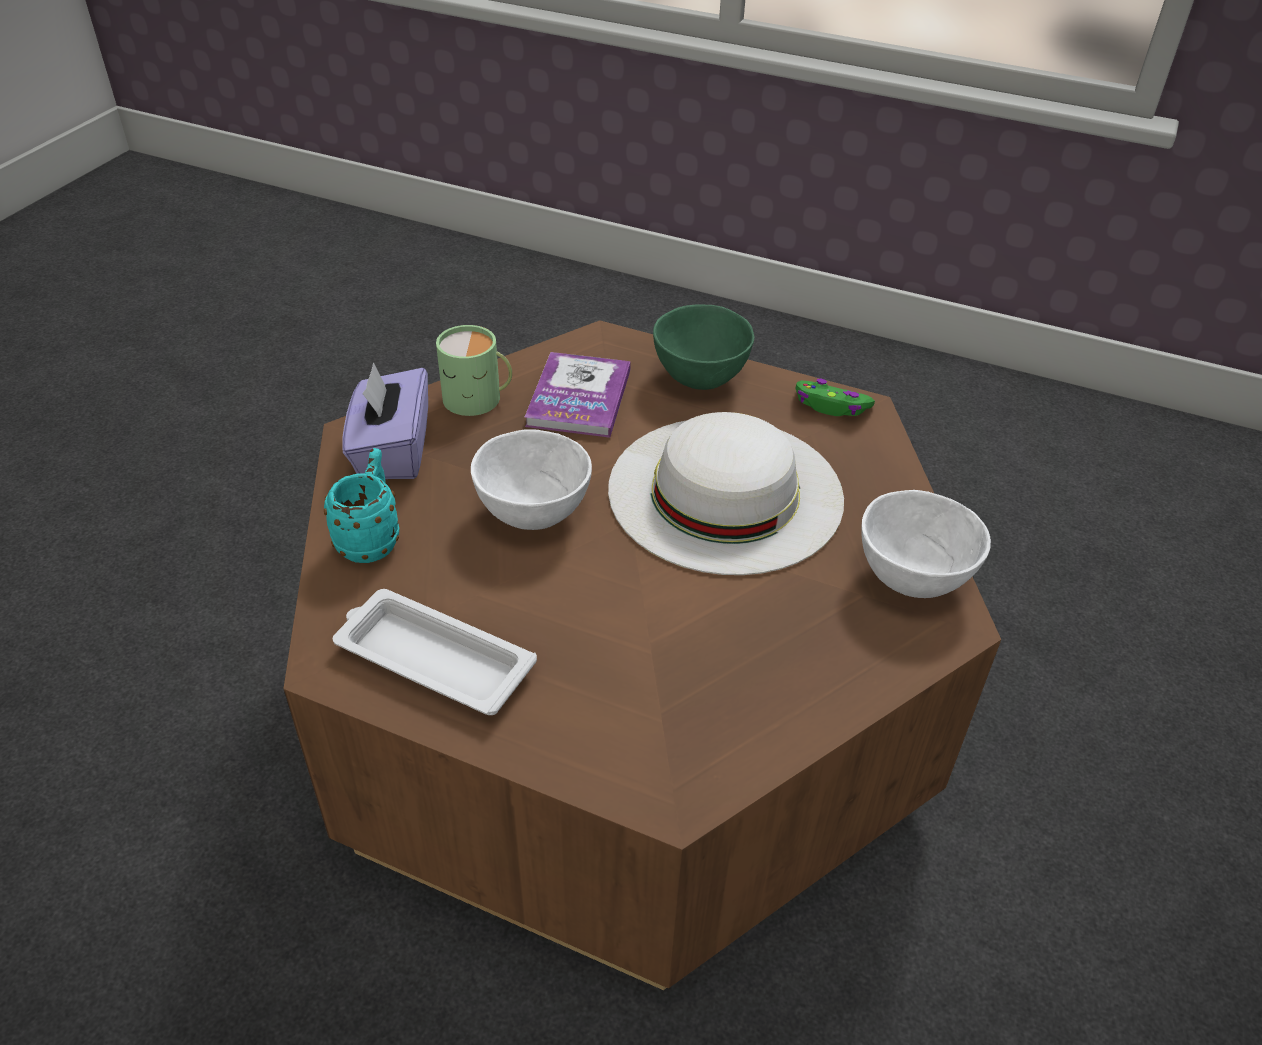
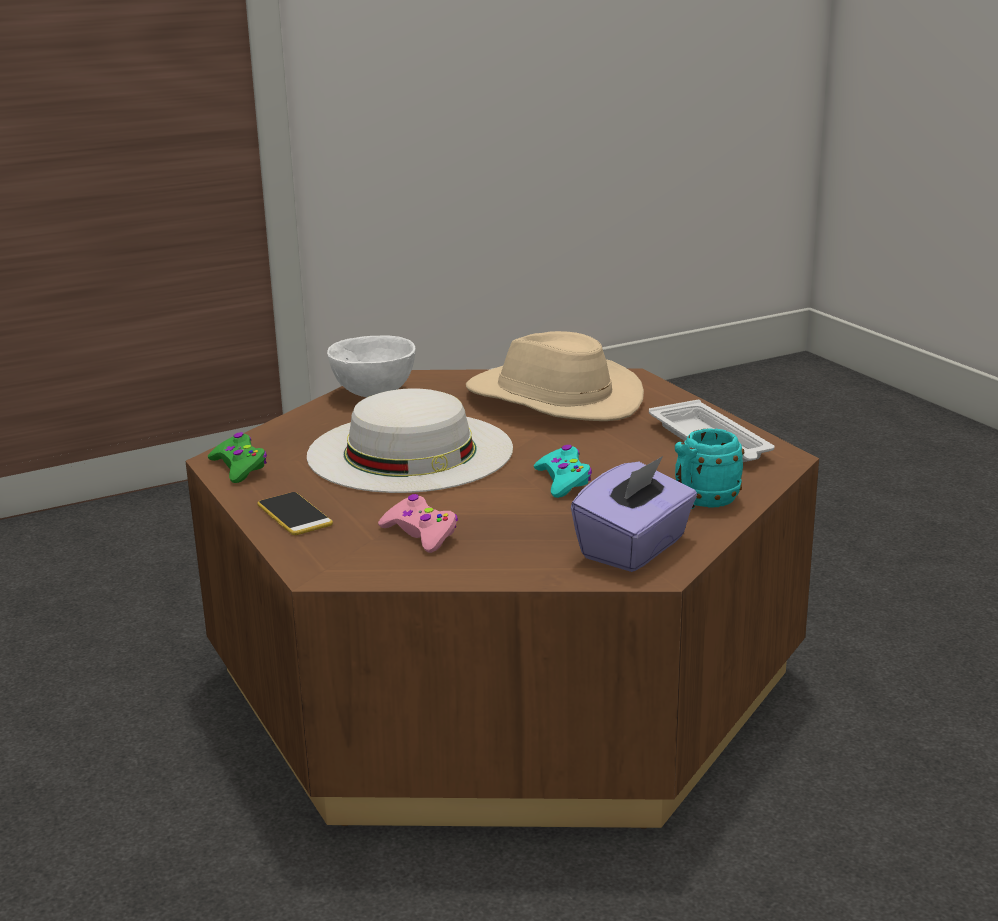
camera: 140 degrees left, 20 degrees down
(478, 399) = (511, 561): green mug -> none
(532, 512) = (563, 481): white bowl -> turquoise game controller
(579, 397) = (421, 534): book -> pink game controller
(700, 376) = (294, 515): green bowl -> phone
(703, 670) = (552, 400): none -> beige hat

